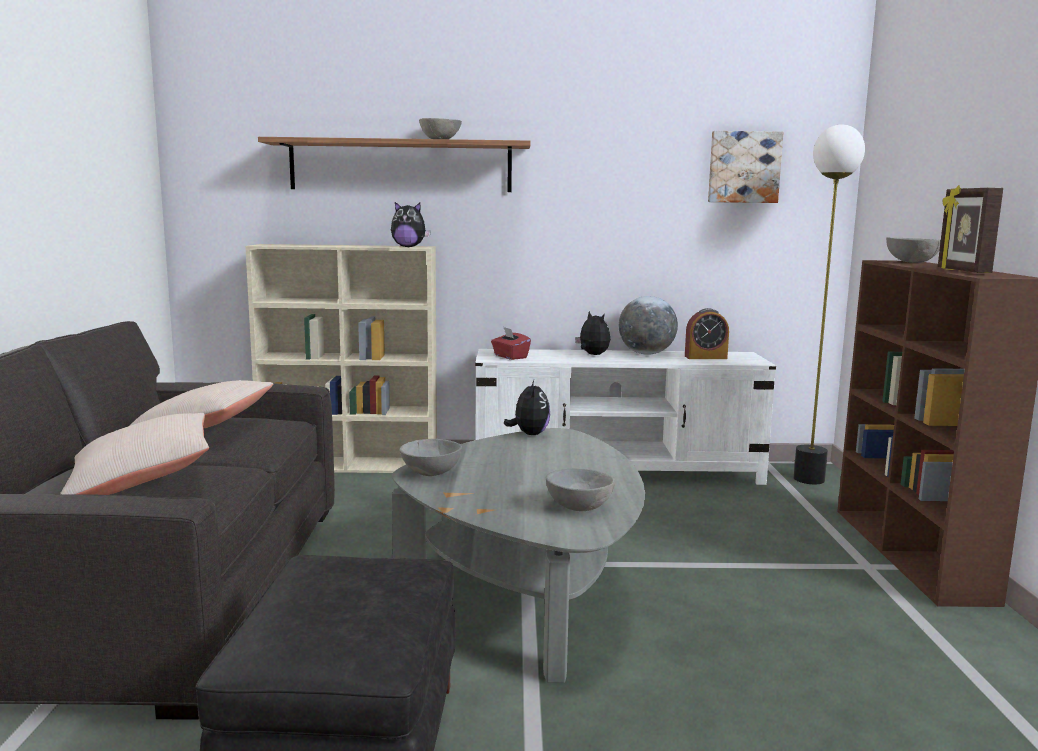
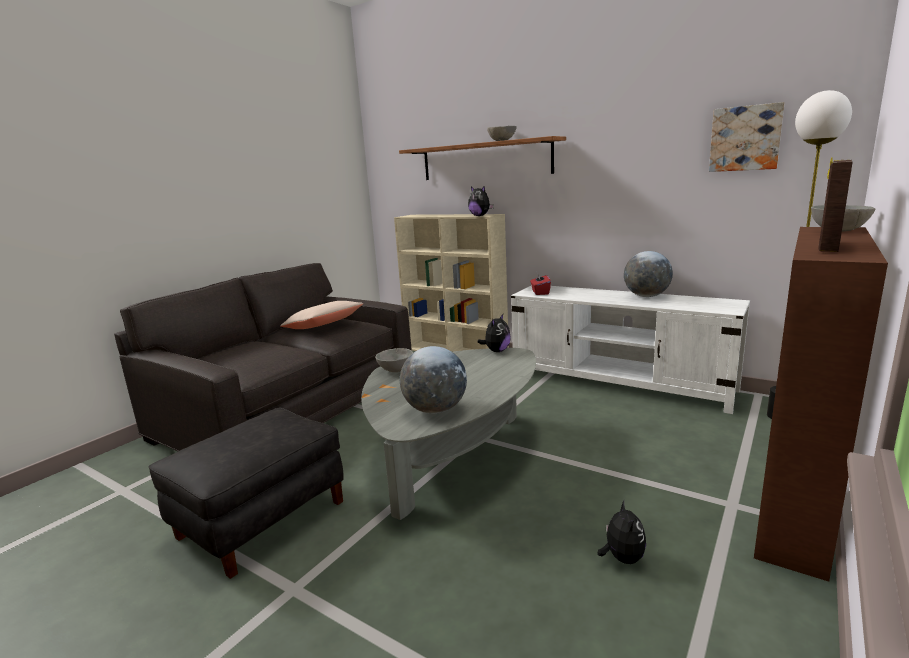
camera: 35 degrees right, 5 degrees up
(141, 479) = (254, 353): beige pillow -> none
(578, 507) = (435, 410): grey bowl -> globe
(592, 355) = (601, 294): plush toy -> plush toy (622, 558)
(705, 357) = (691, 303): alarm clock -> none

